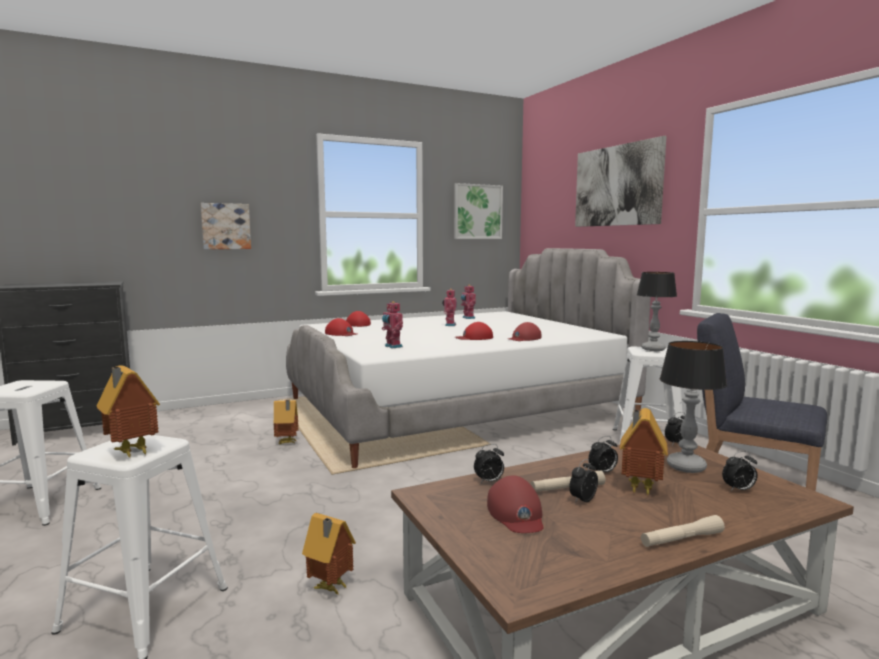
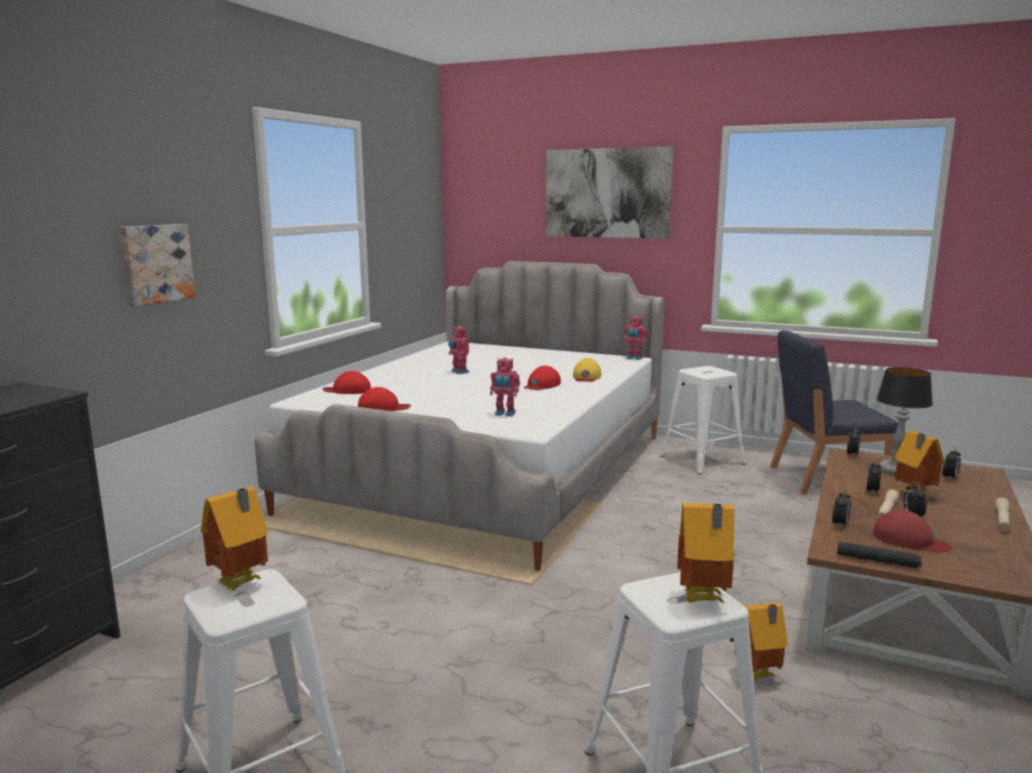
camera: 40 degrees left, 5 degrees up
(287, 443) = (401, 572): toy house -> toy house (241, 584)
(434, 514) = (877, 561): none -> black flashlight
(468, 318) = (443, 358): toy robot -> toy robot (634, 358)
(477, 212) = (410, 215): picture -> none
(524, 338) = (586, 377): red cap -> yellow cap
(653, 349) = (705, 369): table lamp -> none

